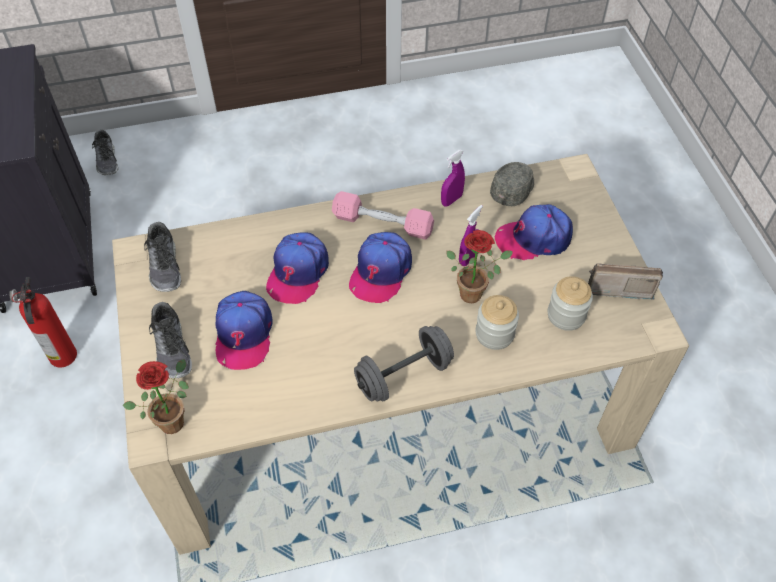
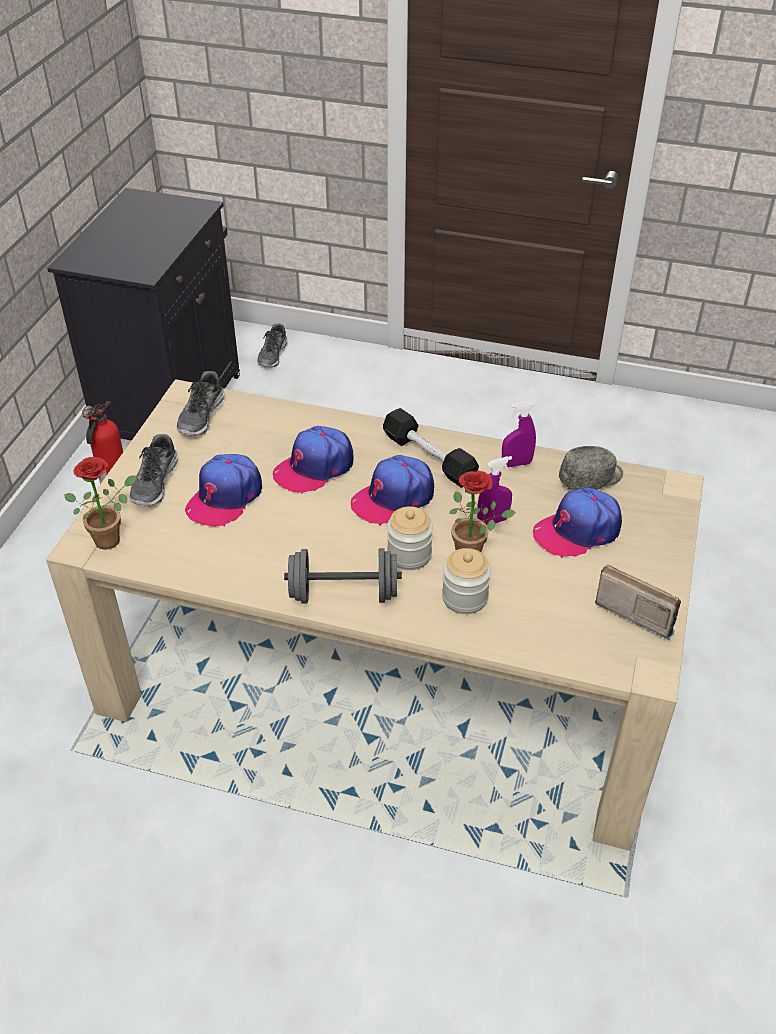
camera: 30 degrees right, 10 degrees down
(383, 223) = (429, 458): pink dumbbell -> black dumbbell
(533, 238) = (577, 530): cap -> cap turned 45 degrees counterclockwise
(566, 315) = (556, 613): jar -> jar (409, 555)

